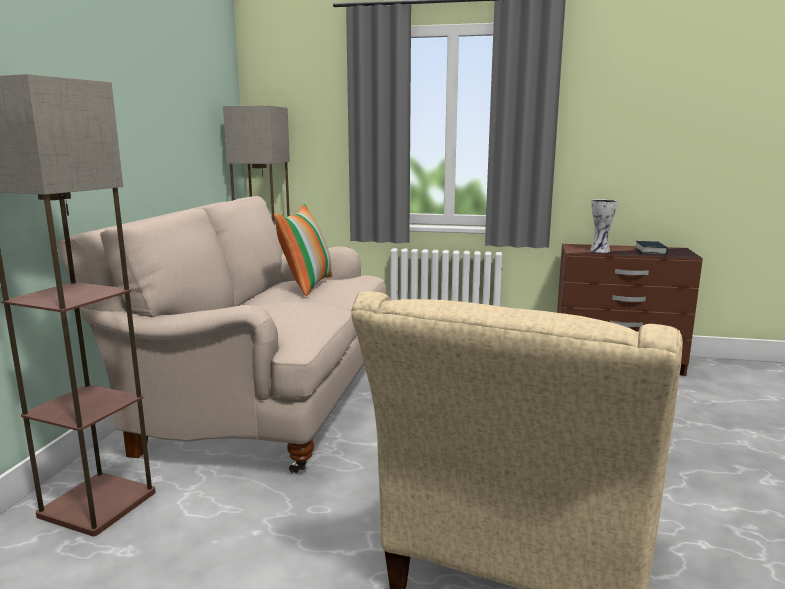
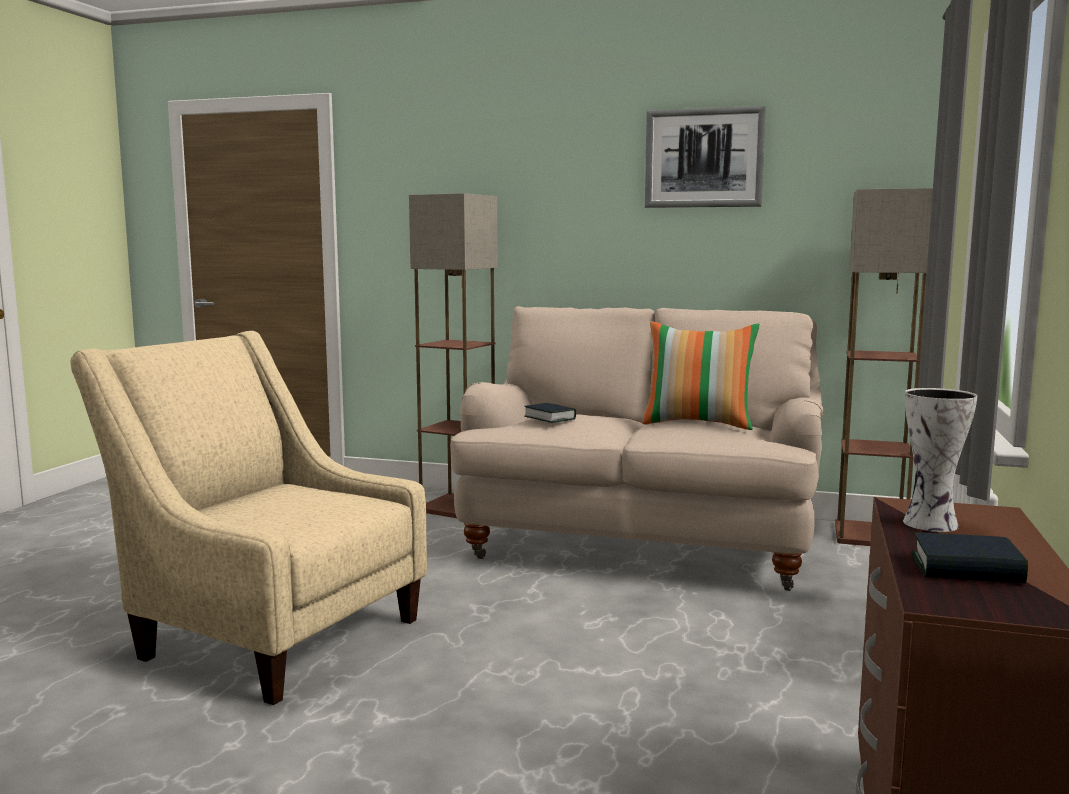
camera: 95 degrees right, 5 degrees down
(150, 64) = (704, 158): none -> picture
(293, 314) = (550, 418): none -> book

